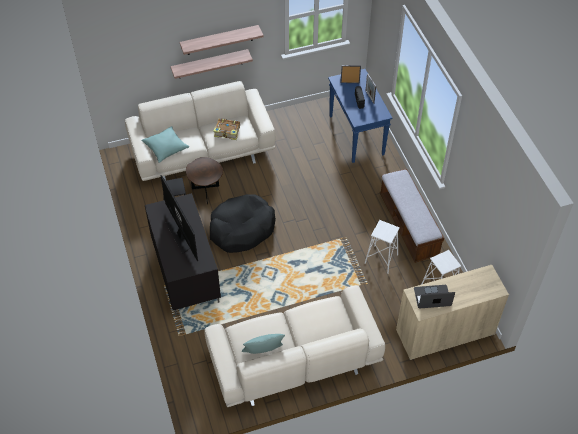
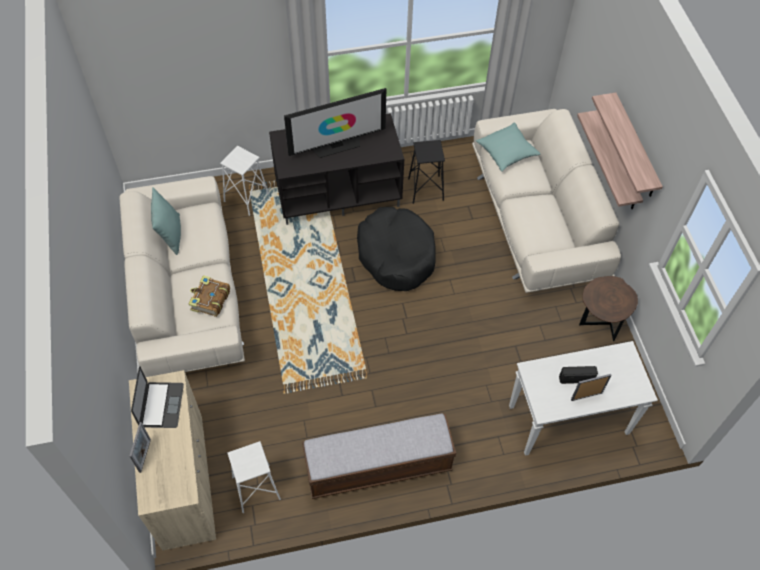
camera: 95 degrees right, 5 degrees up
(206, 194) = (459, 220): brown side table -> brown side table (598, 325)
(227, 132) = (534, 219): book -> book (210, 300)
(350, 82) = (620, 371): picture frame -> picture frame (145, 455)
(357, 135) = (567, 421): blue console table -> white console table
(381, 259) = (322, 418): white stool -> white stool (246, 198)

